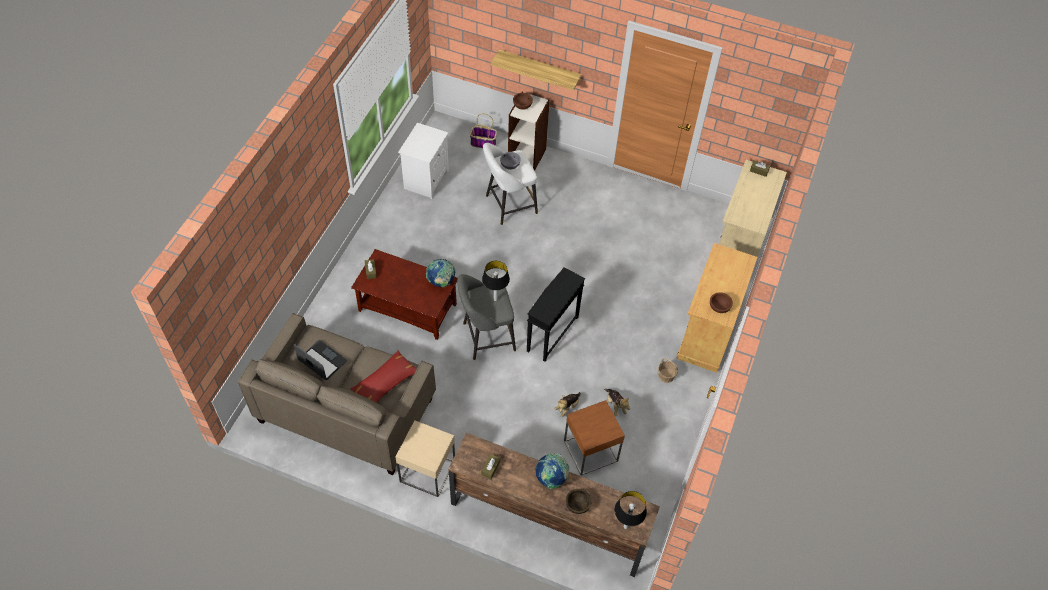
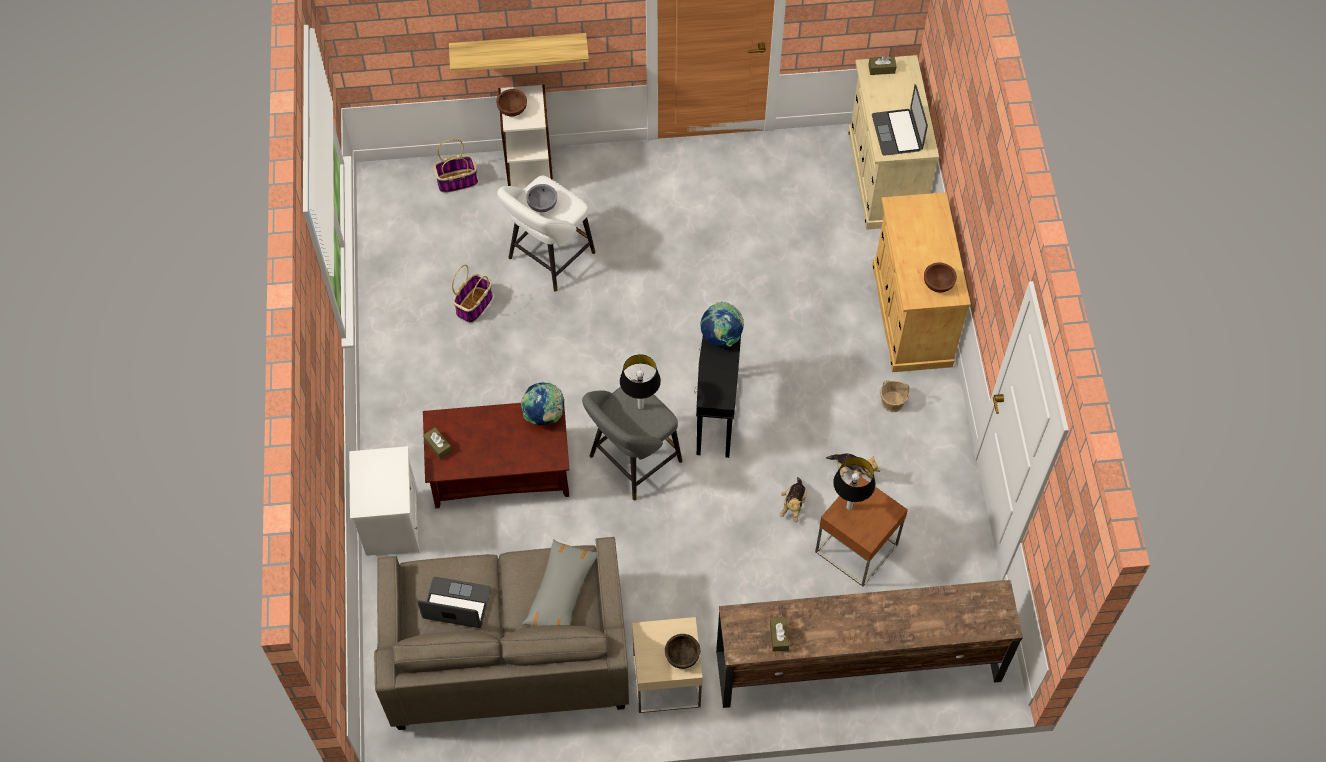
camera: 25 degrees left, 5 degrees up
(385, 383) = (561, 592): red pillow -> grey pillow
(426, 179) = (409, 272): white nightstand -> white nightstand (391, 522)
(451, 212) = (474, 304): none -> basket
(551, 478) = (861, 611): globe -> globe (721, 337)
(577, 505) = (913, 629): brown bowl -> brown bowl (682, 656)
(625, 527) = (985, 626): table lamp -> table lamp (848, 507)
(746, 210) = (897, 132): none -> laptop

